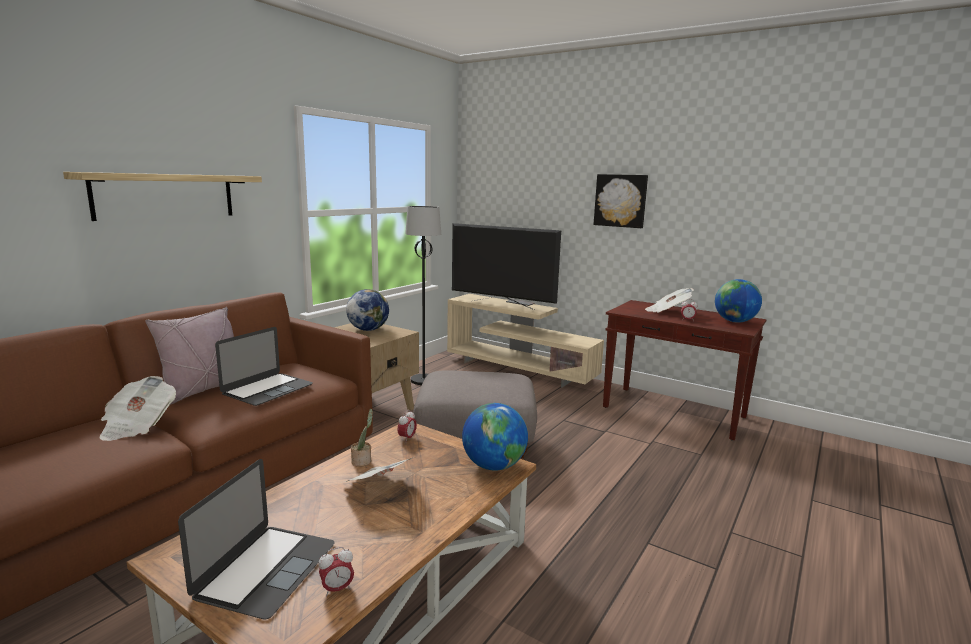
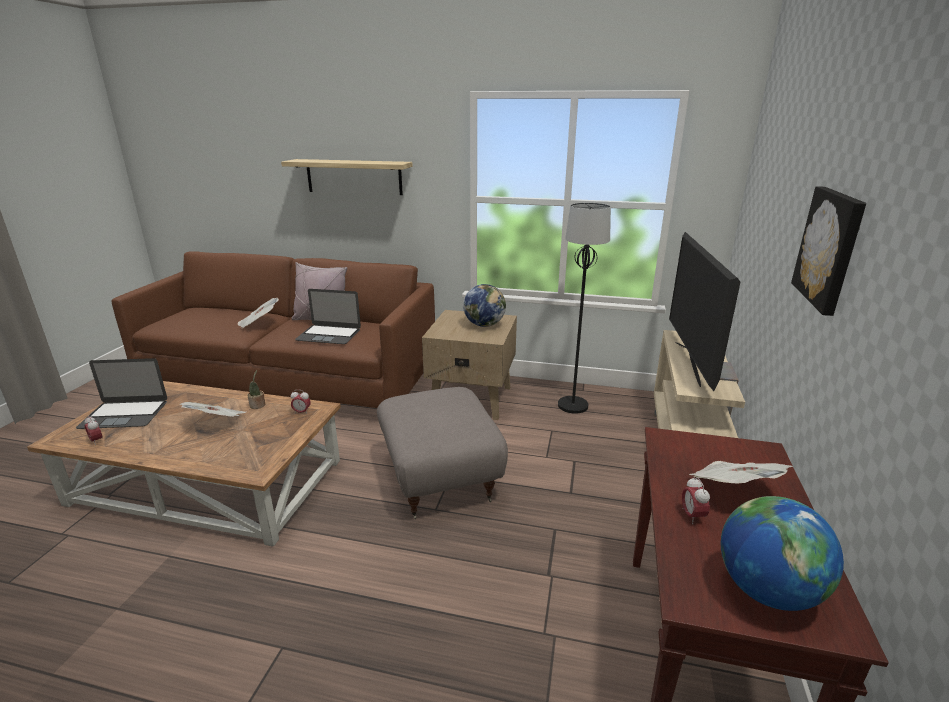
camera: 70 degrees right, 10 degrees up
(494, 466) = (256, 463): globe -> none

